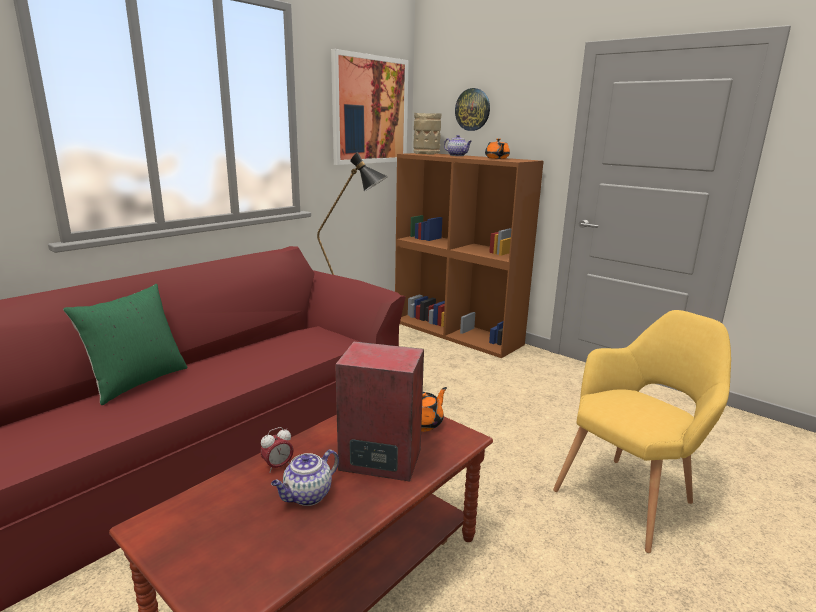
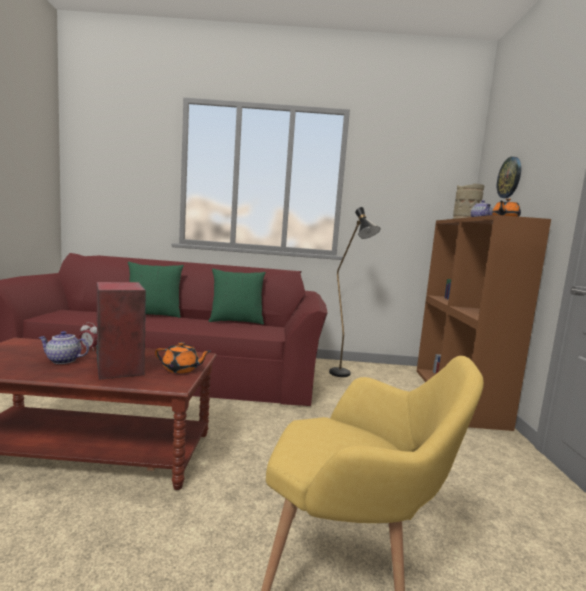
camera: 50 degrees right, 10 degrees down
(257, 341) = (236, 321): none -> green pillow
(370, 110) = (421, 185): picture -> none

